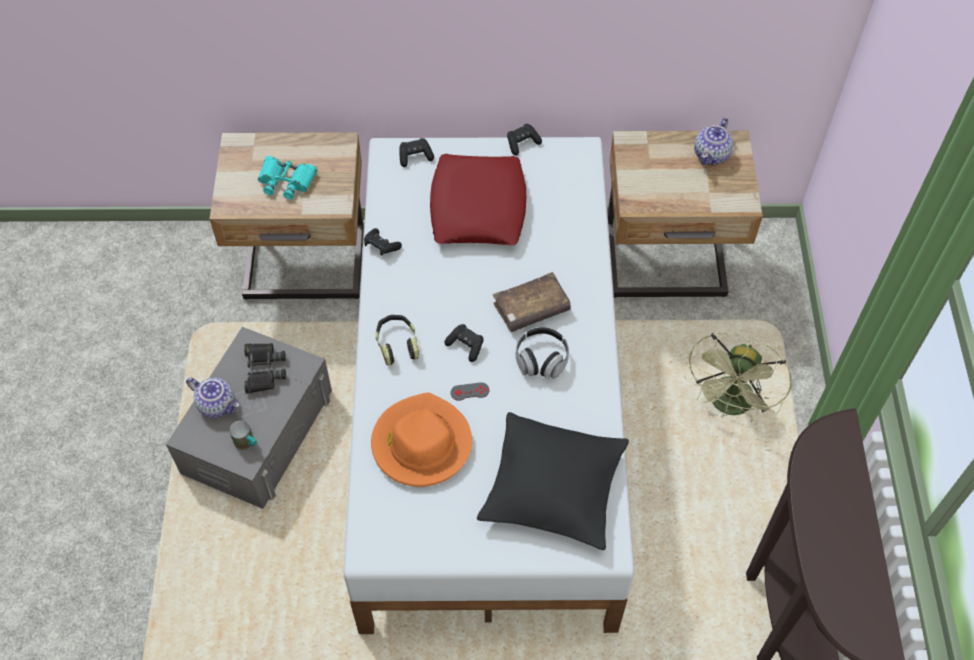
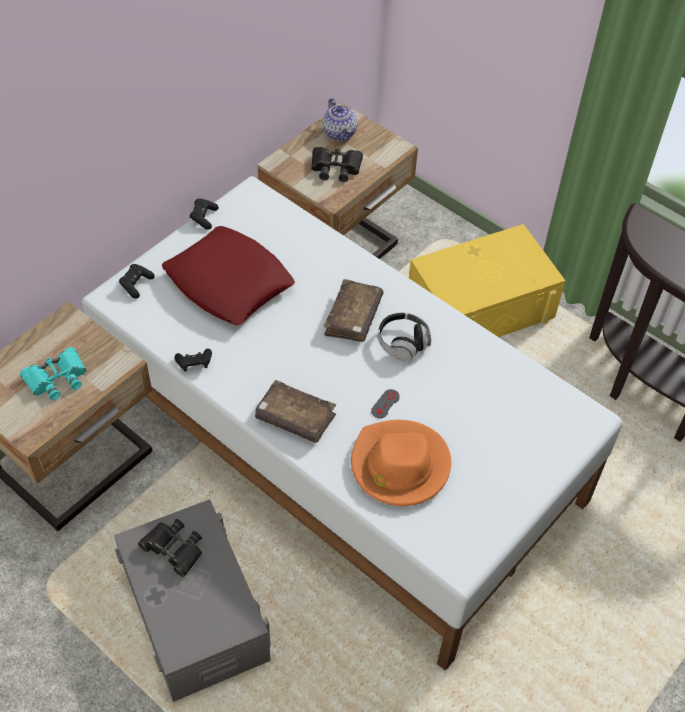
camera: 50 degrees left, 5 degrees down
(218, 404) = (170, 606): teapot -> none
(247, 444) = (231, 610): mug -> none
(397, 344) = (295, 418): headphones -> brown book
(466, 346) = (343, 377): black game controller -> none
(553, 487) = (515, 413): black pillow -> none
(670, 181) = (336, 167): none -> black binoculars
(730, 406) = (480, 308): green fan -> yellow storage box

